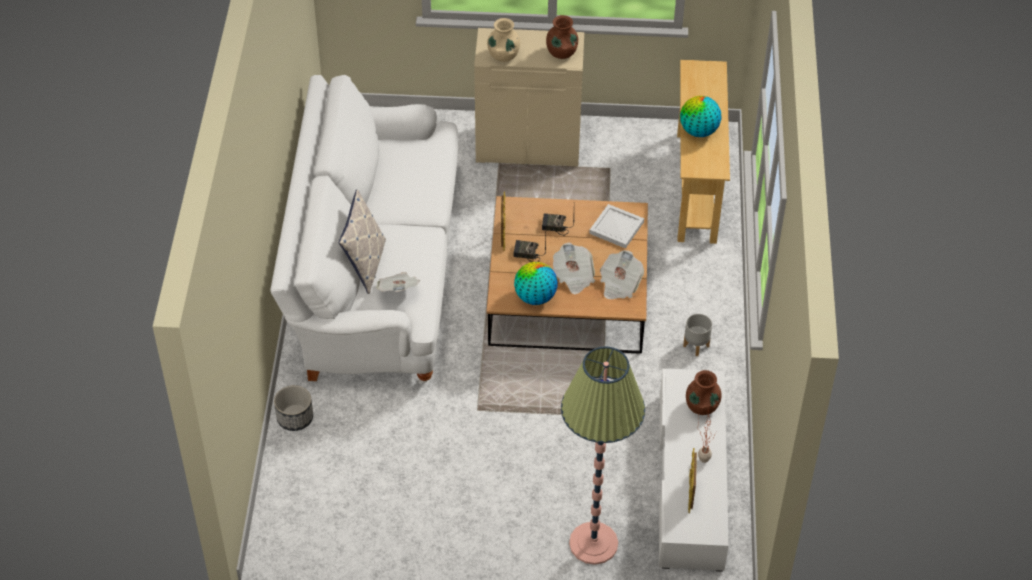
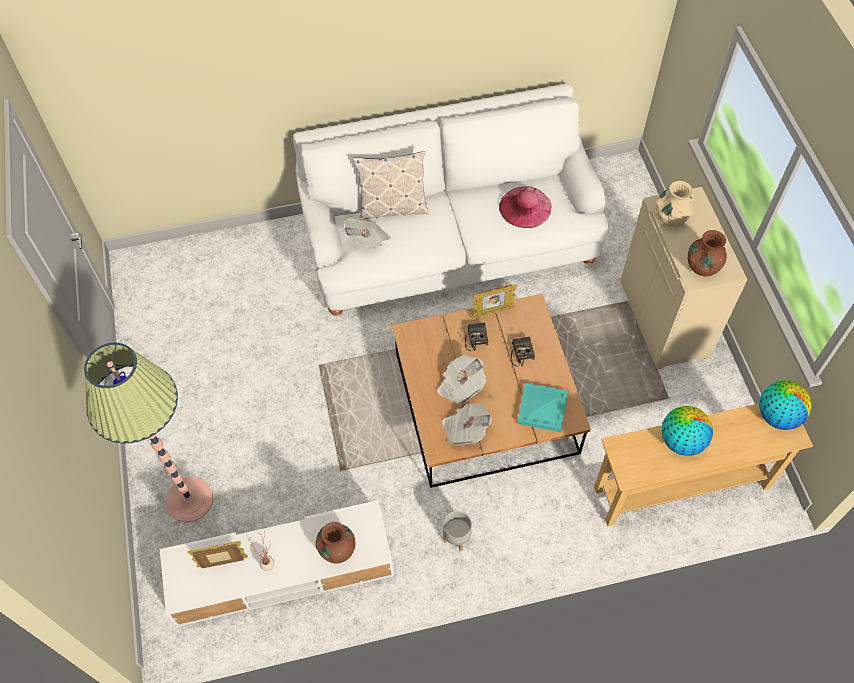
camera: 75 degrees right, 10 degrees up
(294, 418) = (274, 236): planter -> none
(412, 167) = (525, 207): none -> pink hat
(535, 297) = (422, 359): globe -> globe (777, 415)
(616, 227) = (543, 408): white tray -> turquoise tray

